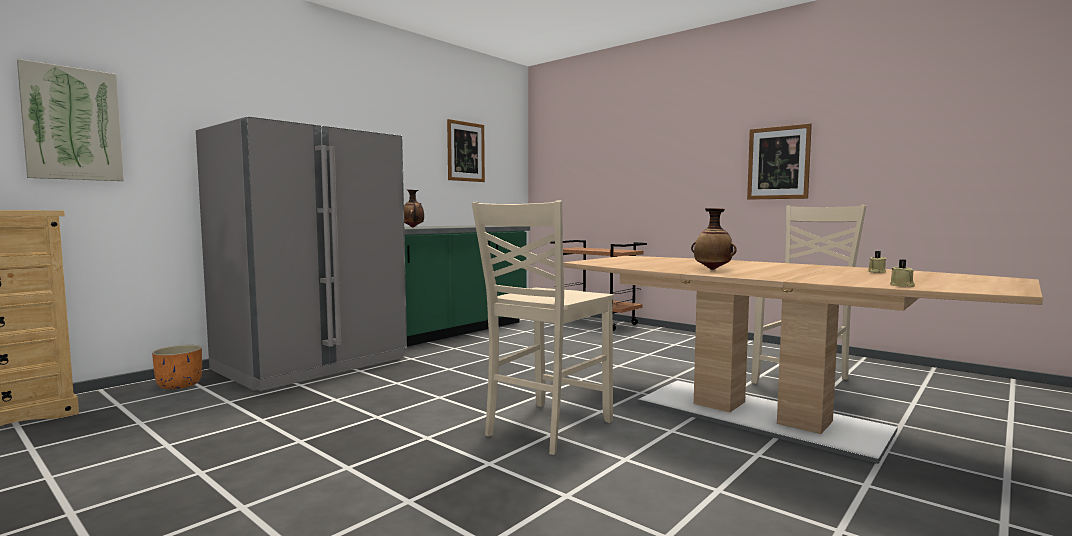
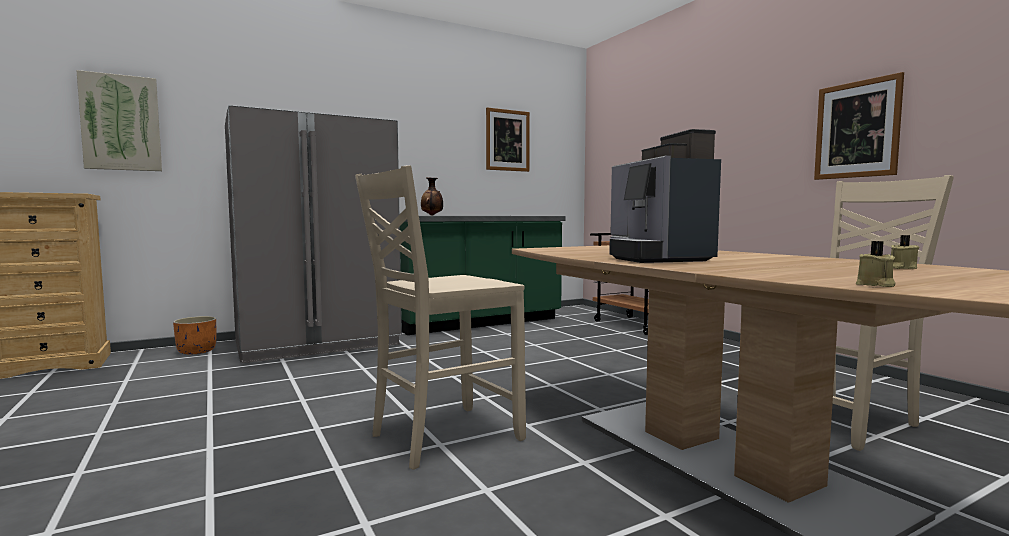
camera: 20 degrees right, 0 degrees up
(713, 269) = (655, 258): vase -> coffee machine

